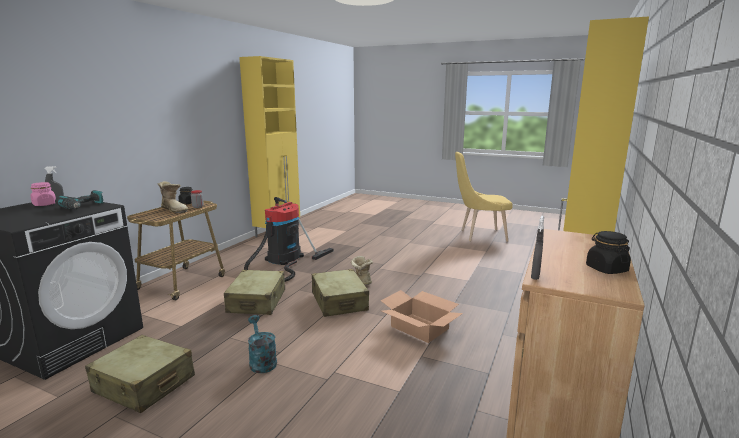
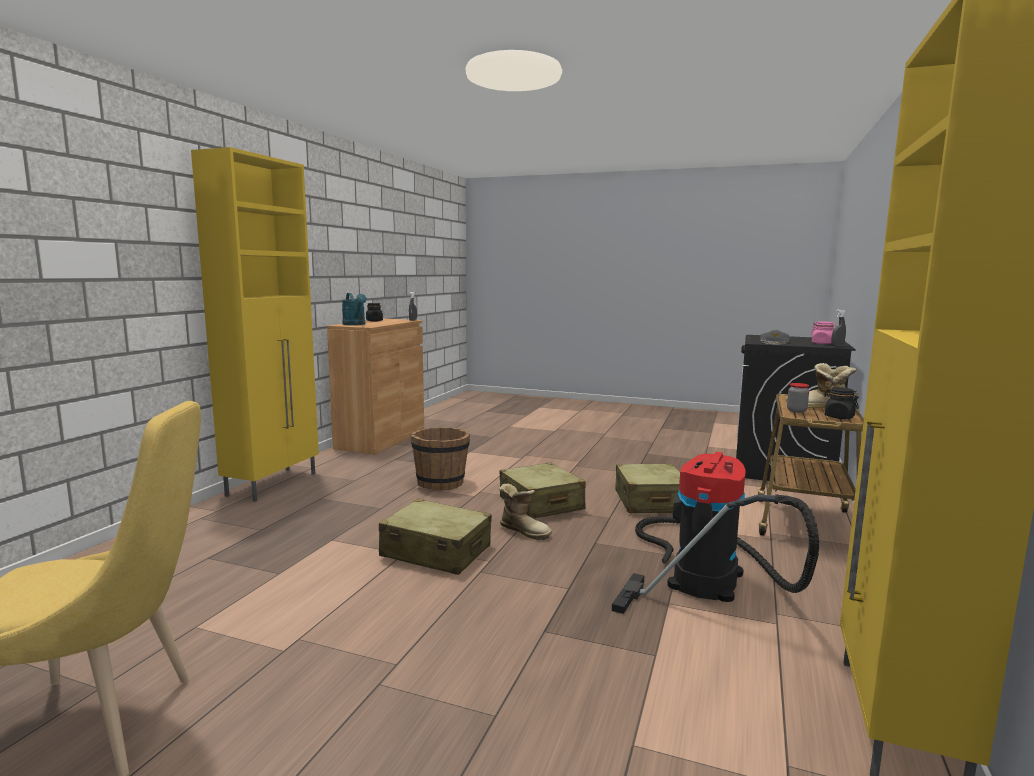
camera: 175 degrees right, 5 degrees down
(83, 207) = (774, 342): power drill -> grey cap
(144, 384) = (659, 451): beige suitcase -> beige suitcase (436, 552)
(261, 361) = (586, 461): turquoise watering can -> turquoise watering can (355, 324)
(419, 327) = (441, 483): cardboard box -> brown bucket

